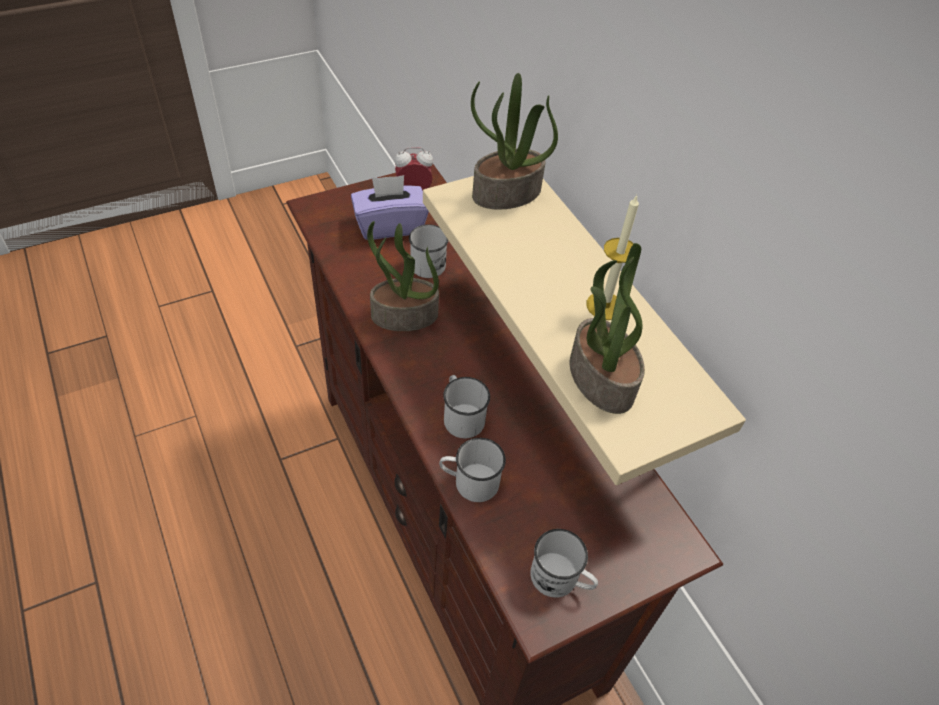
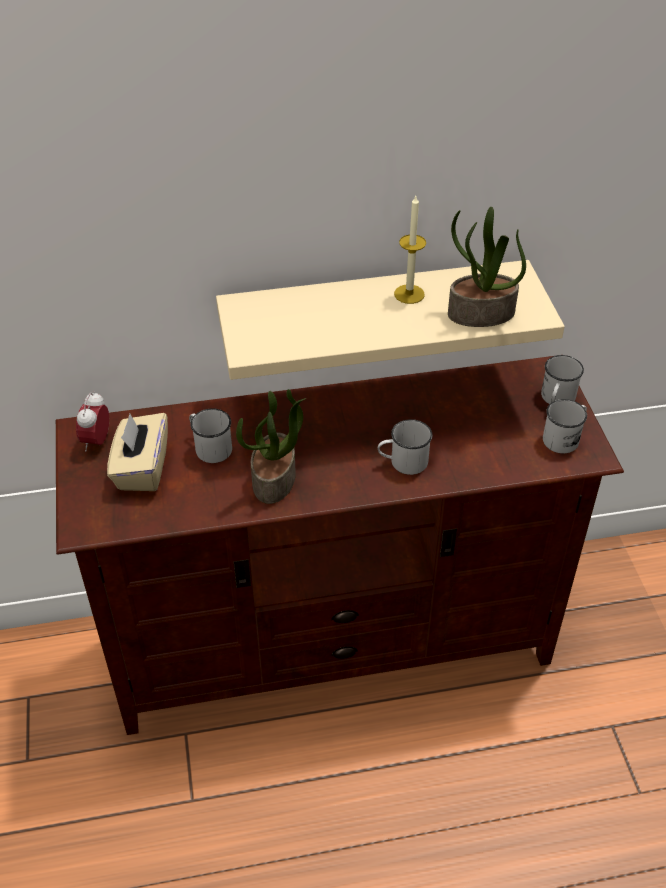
camera: 70 degrees left, 5 degrees down
(390, 225) = (142, 469): purple tissue box -> beige tissue box
(469, 482) = (470, 470): white mug -> white mug (556, 399)
(506, 194) = (258, 317): potted plant -> none

